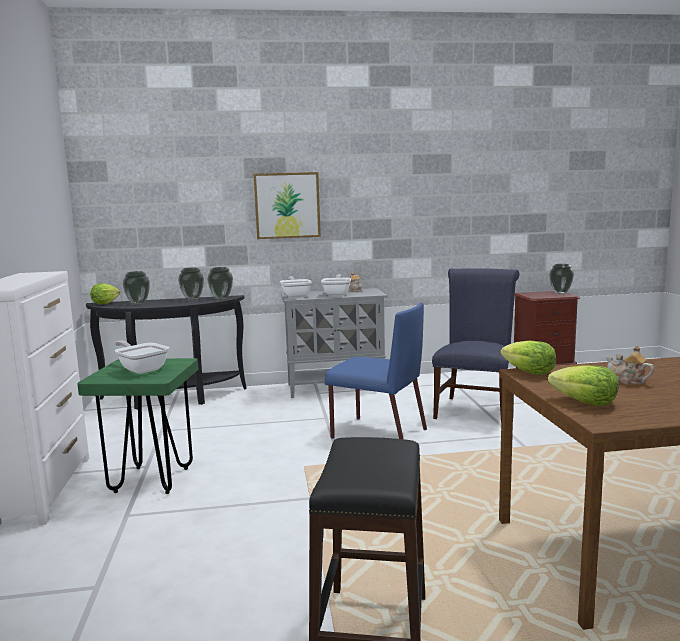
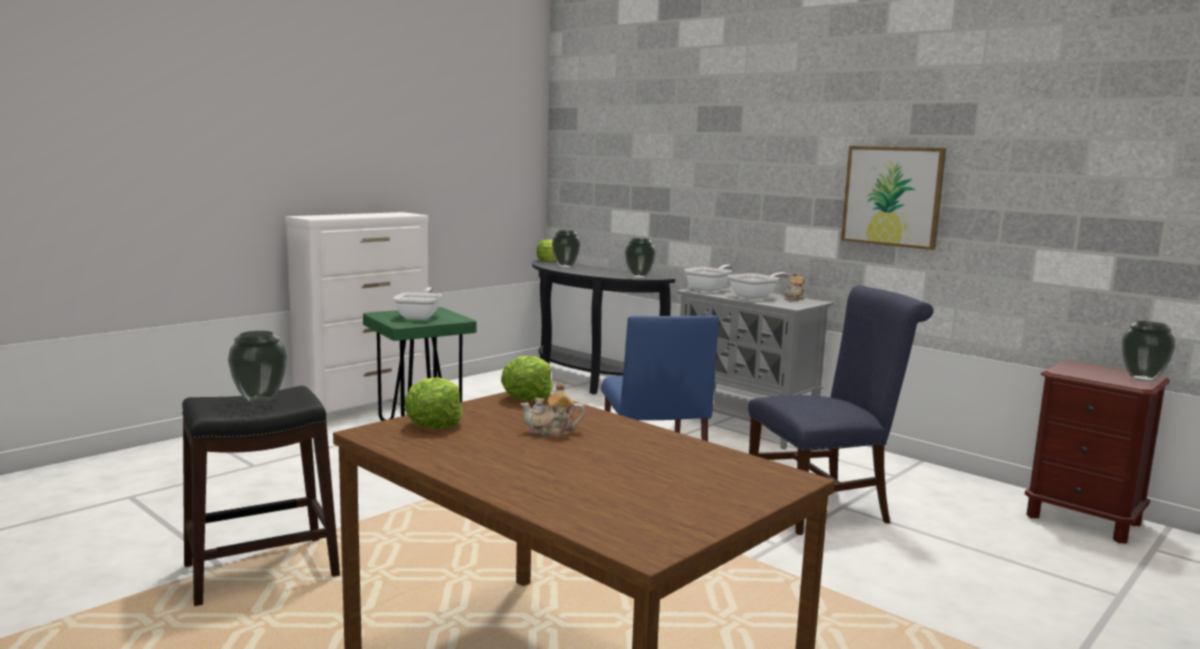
camera: 50 degrees right, 0 degrees up
(193, 299) = (618, 272): vase -> vase (260, 400)
(287, 205) = (736, 170): picture -> picture (892, 196)
(627, 380) = (552, 432): teapot -> teapot turned 105 degrees counterclockwise

